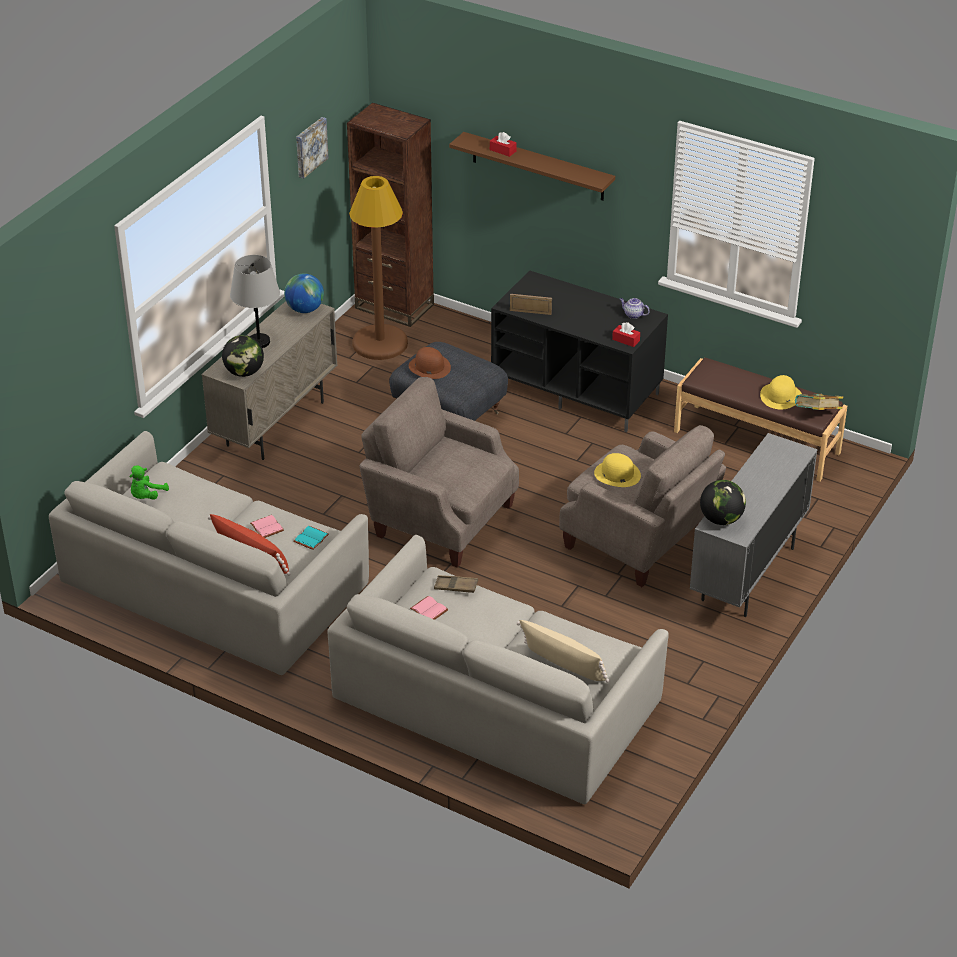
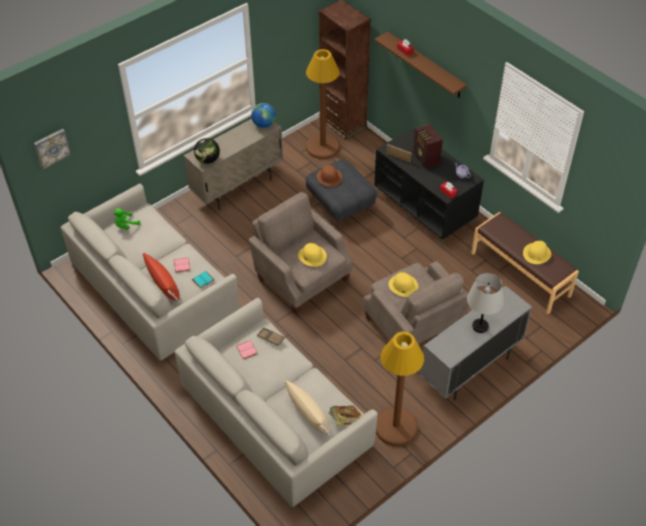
camera: 20 degrees right, 10 degrees up
(258, 342) = (226, 141): grey table lamp -> grey table lamp (480, 326)
(310, 147) = (287, 23): picture -> picture (51, 148)
(464, 467) = (312, 256): none -> yellow hat
(571, 305) = (426, 159): none -> radio
(680, 670) = (396, 427): none -> brown floor lamp
(721, 519) = (443, 343): globe -> none
(816, 415) = (554, 273): book -> book (345, 422)

